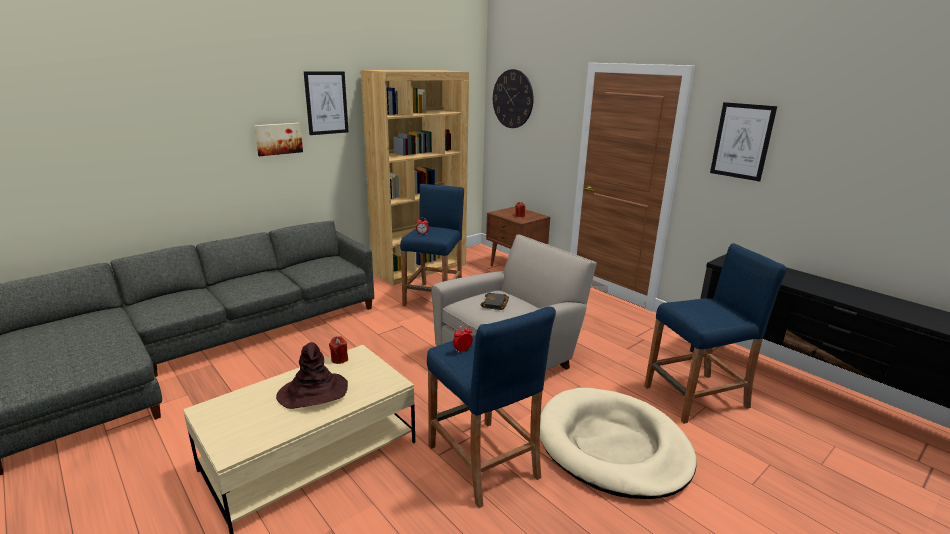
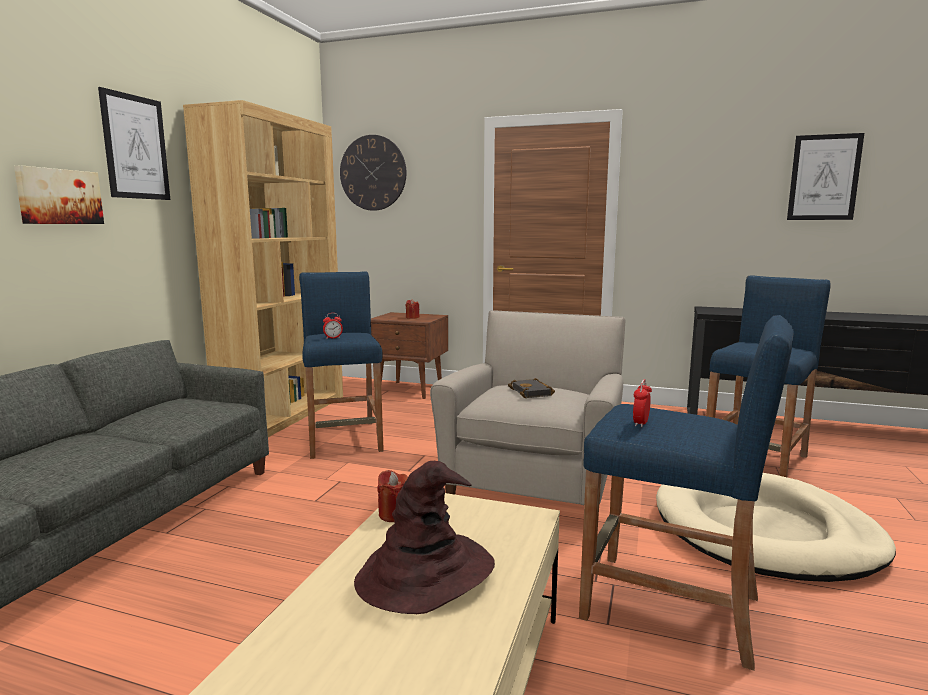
camera: 30 degrees left, 10 degrees down
(742, 141) = (689, 184): picture -> picture (824, 177)

